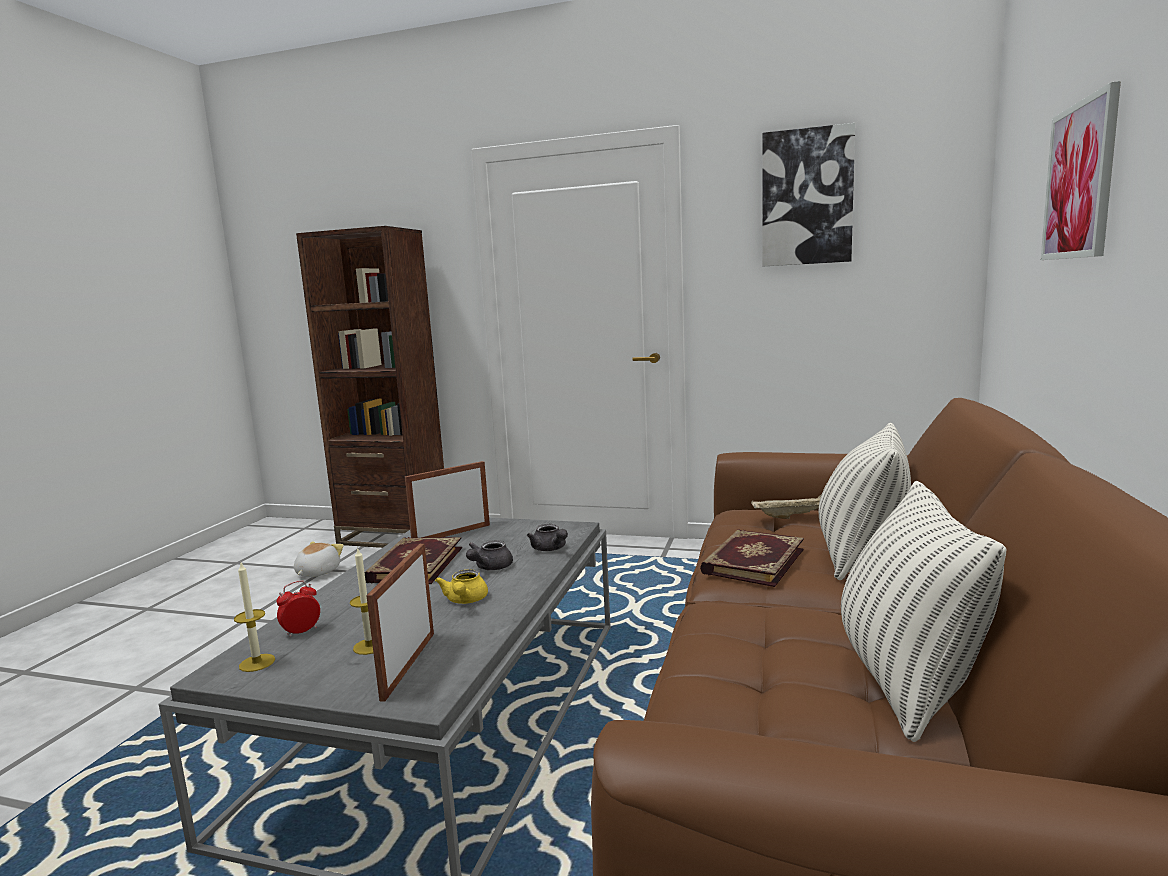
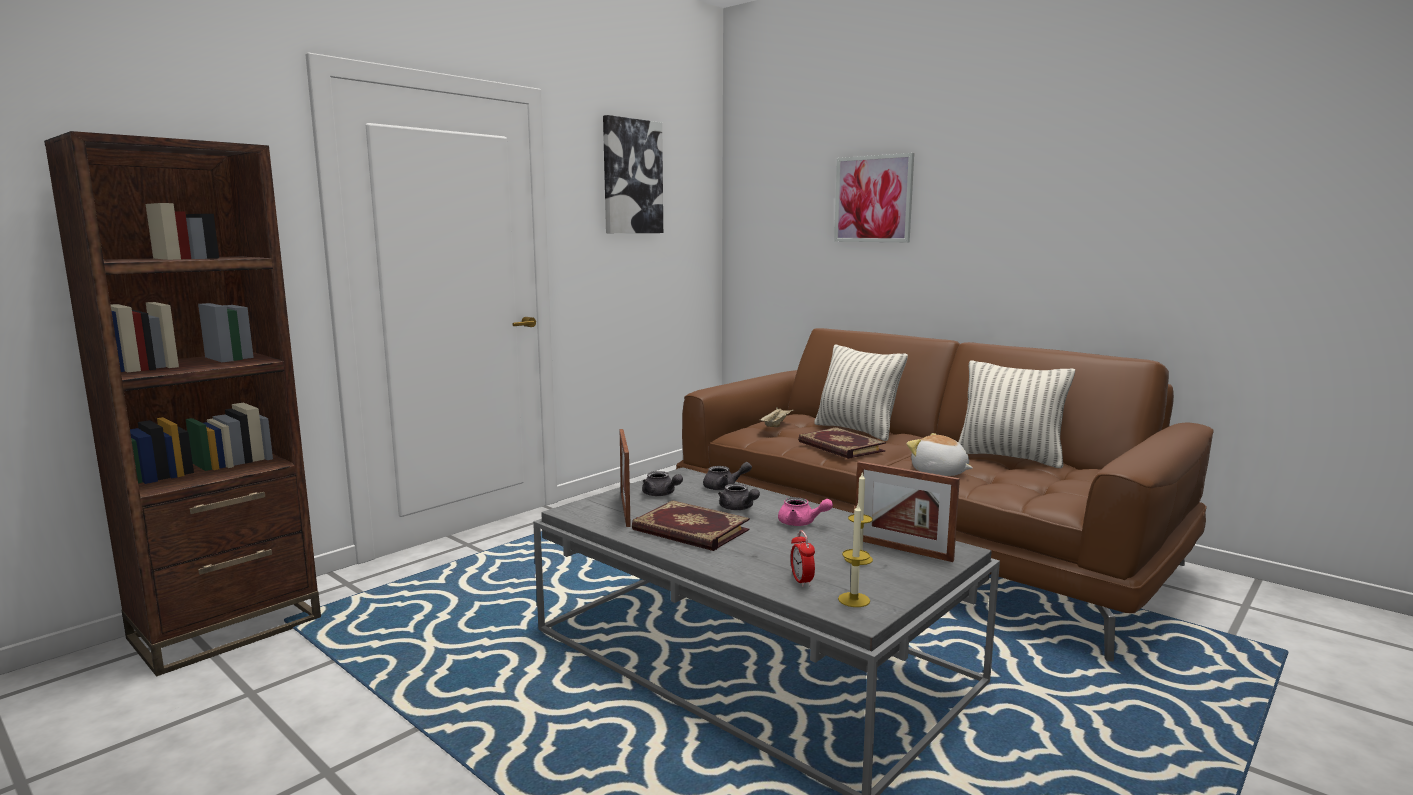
camera: 65 degrees left, 0 degrees up
(317, 572) = (250, 701): plush toy -> plush toy (939, 472)
(465, 601) = (801, 523): yellow teapot -> pink teapot
(505, 534) = (661, 494): none -> grey teapot

